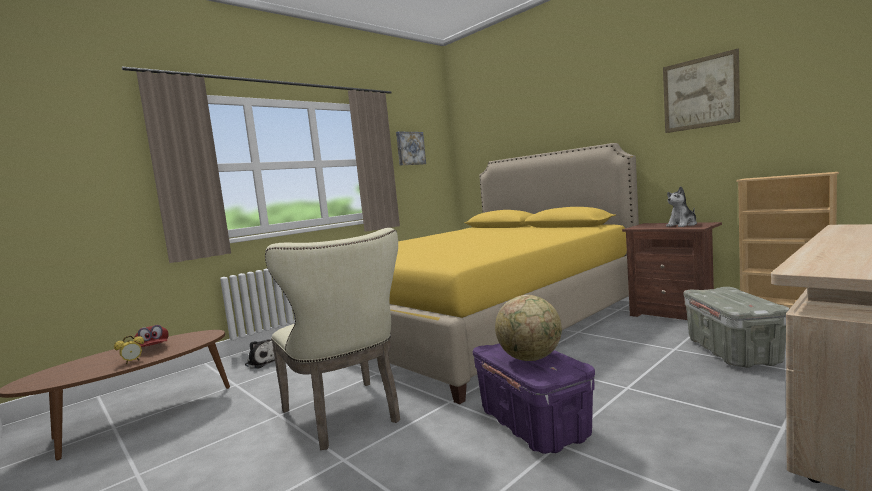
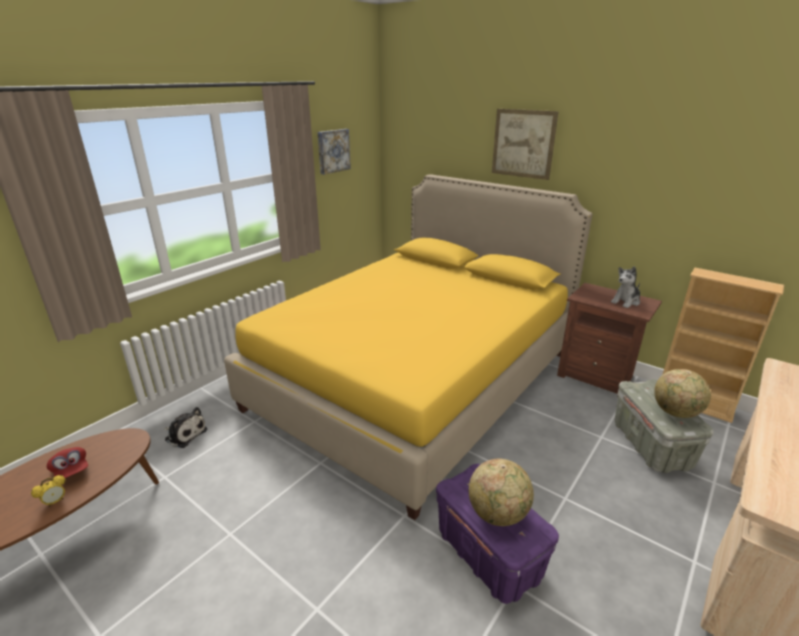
camera: 10 degrees left, 20 degrees up
(346, 417) = (304, 539): beige chair -> none
(700, 93) = (677, 165): picture -> picture (523, 143)
(744, 300) = (675, 412): none -> globe

